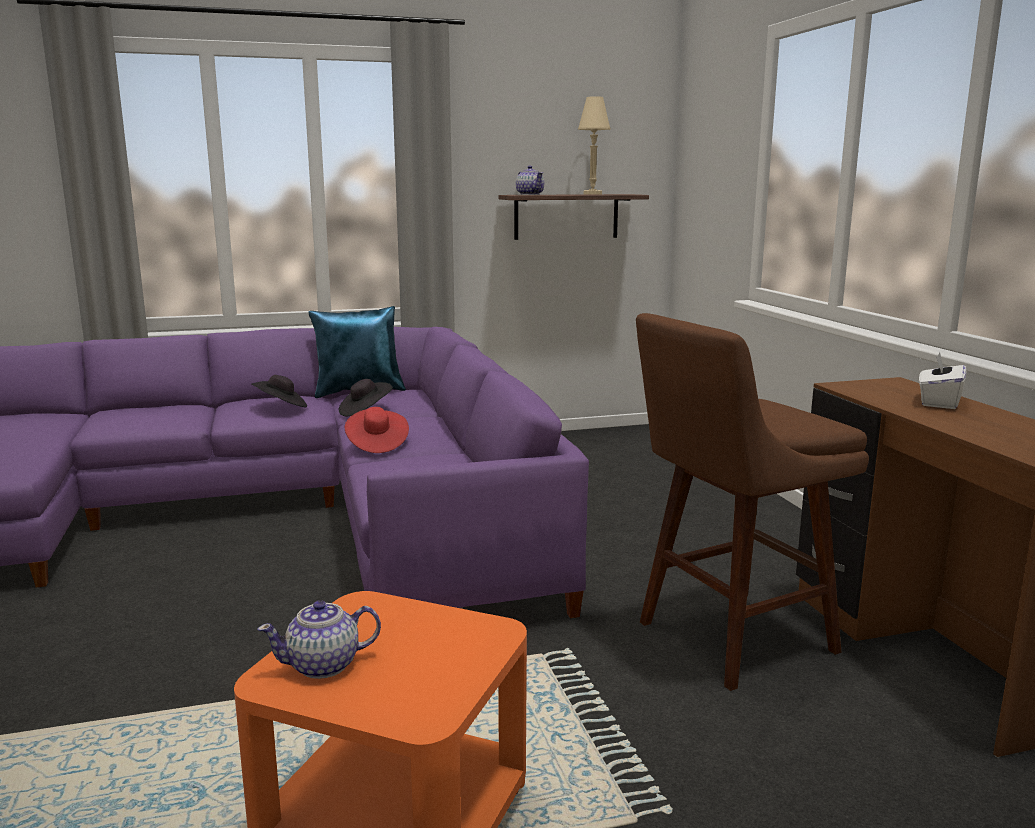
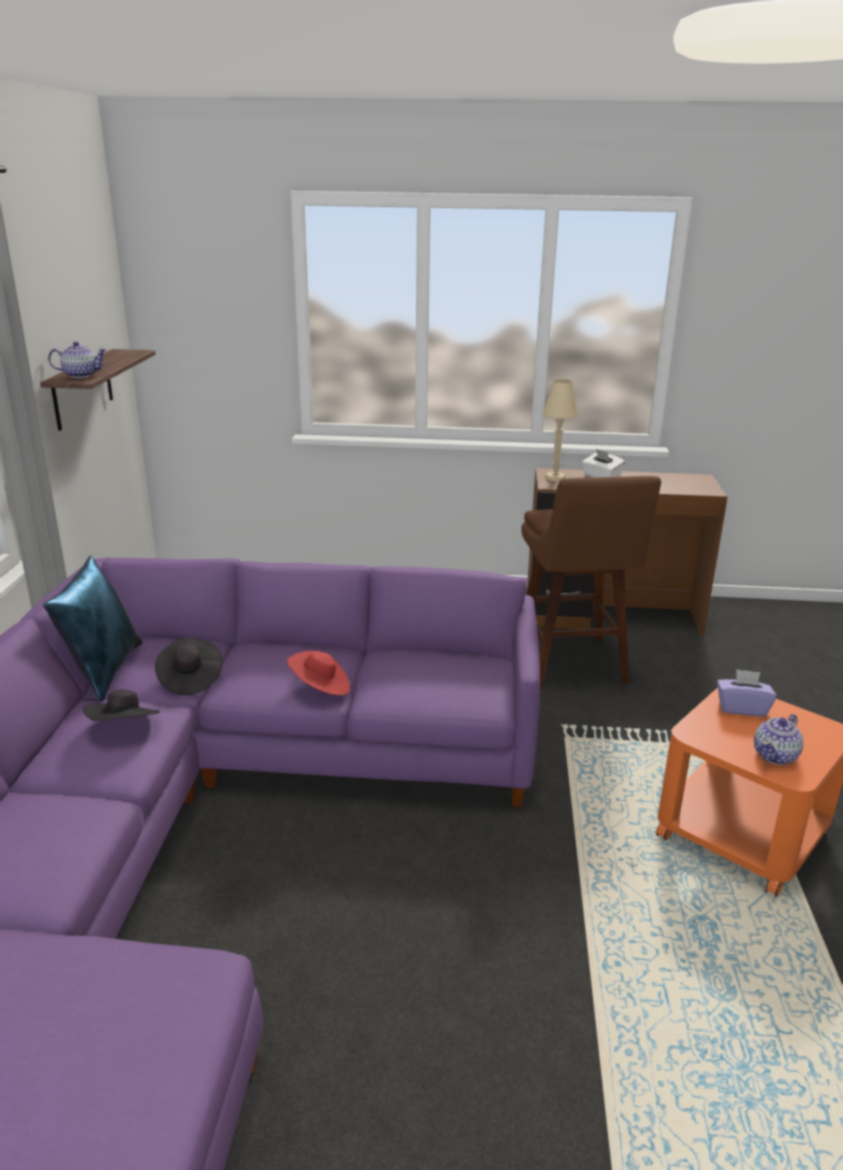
camera: 70 degrees left, 10 degrees up
(324, 665) = (776, 755): teapot -> teapot turned 45 degrees clockwise
(452, 636) = (741, 708): none -> purple tissue box
(592, 194) = (110, 359): beige table lamp -> beige table lamp (555, 478)

